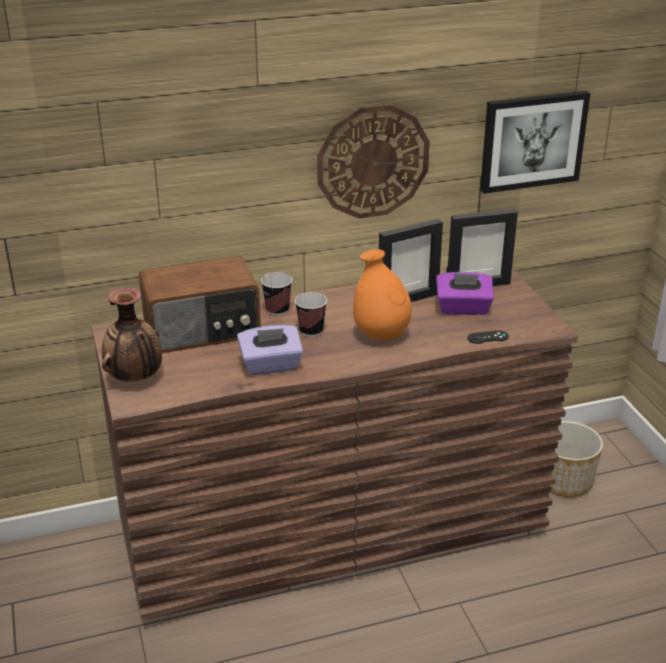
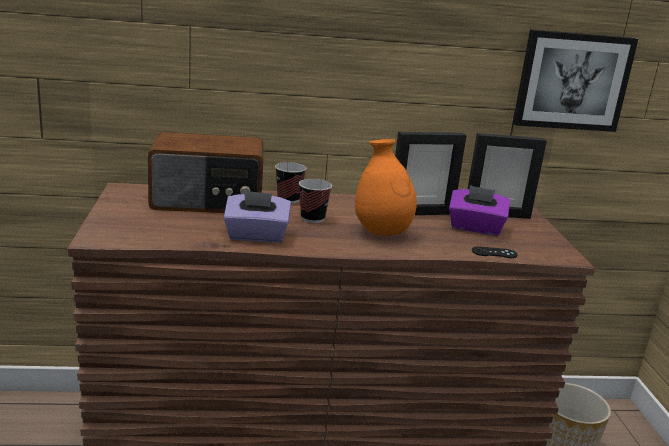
camera: 10 degrees right, 10 degrees down
(135, 378) = (116, 222): vase -> none
(373, 161) = (406, 70): wall clock -> none

